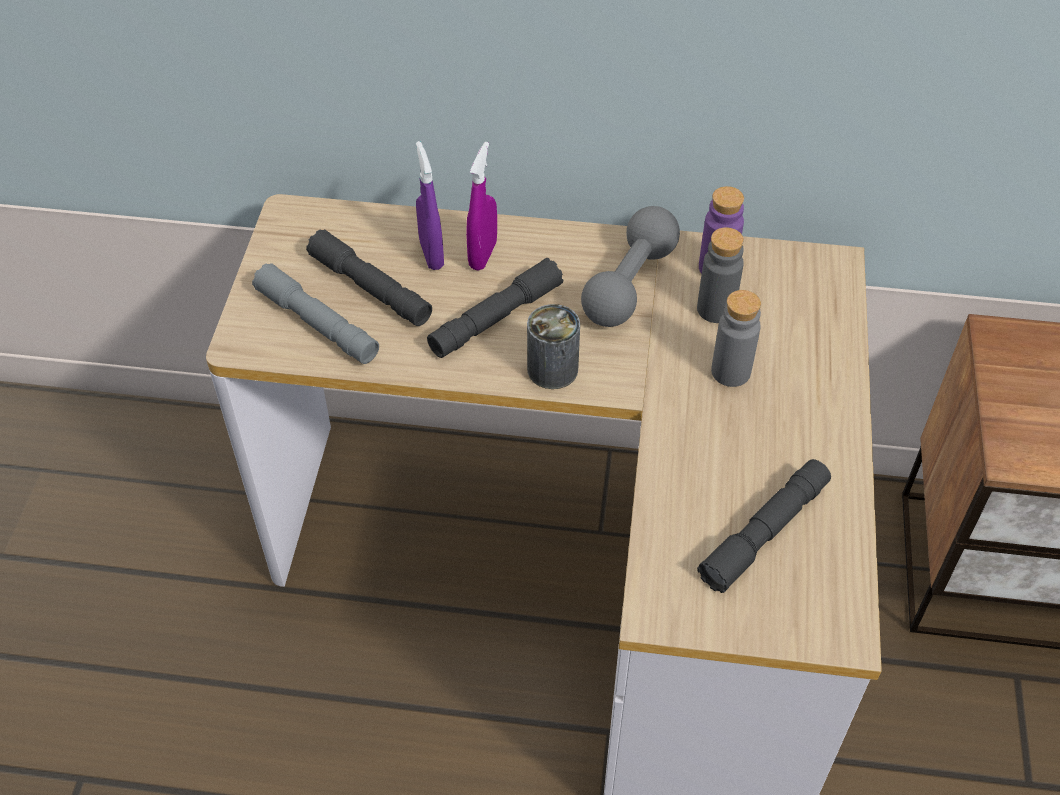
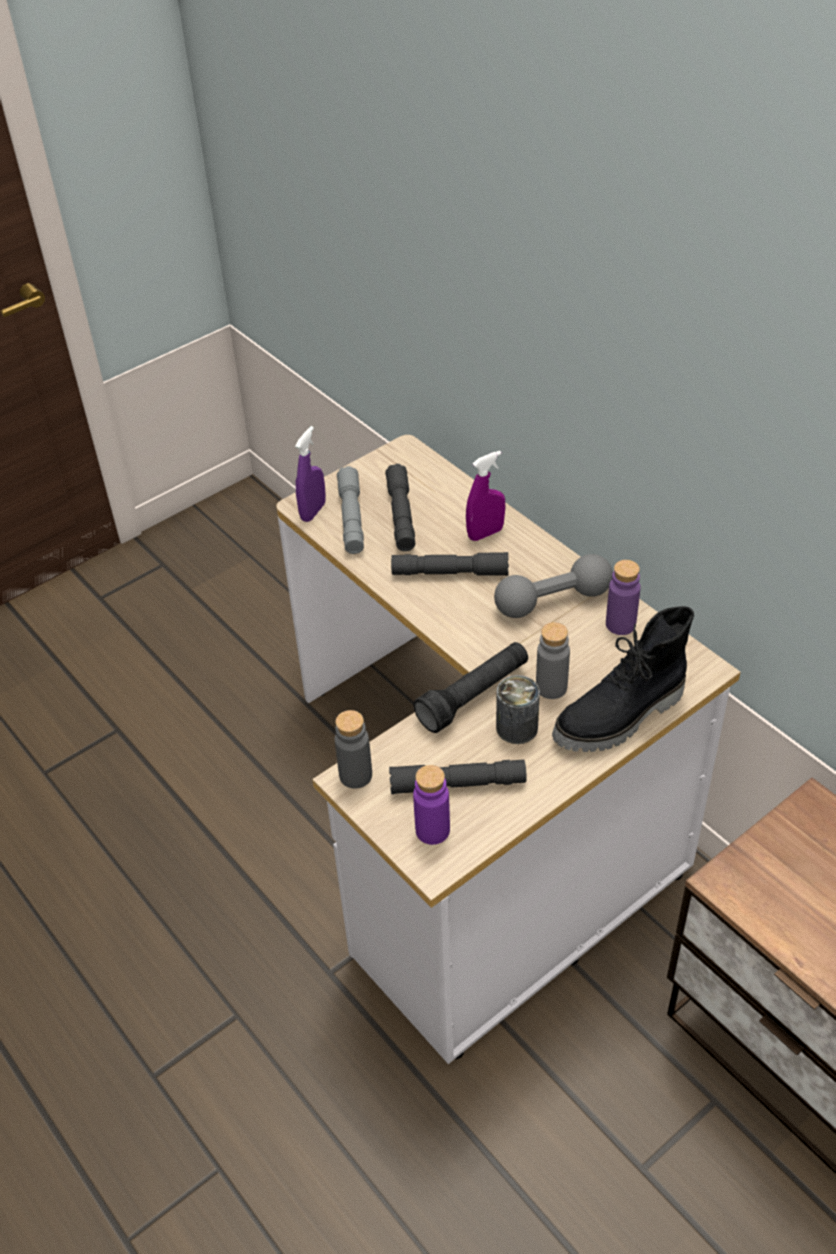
camera: 45 degrees right, 5 degrees down
(431, 255) = (456, 516): purple spray bottle -> purple spray bottle (313, 511)
(552, 369) = (448, 619): can -> can (517, 727)
(672, 431) = (474, 696): none -> black flashlight
(715, 309) = (588, 647): grey bottle -> grey bottle (355, 775)
(799, 599) = (432, 830): none -> purple bottle
(824, 359) = (621, 718): none -> black boot

